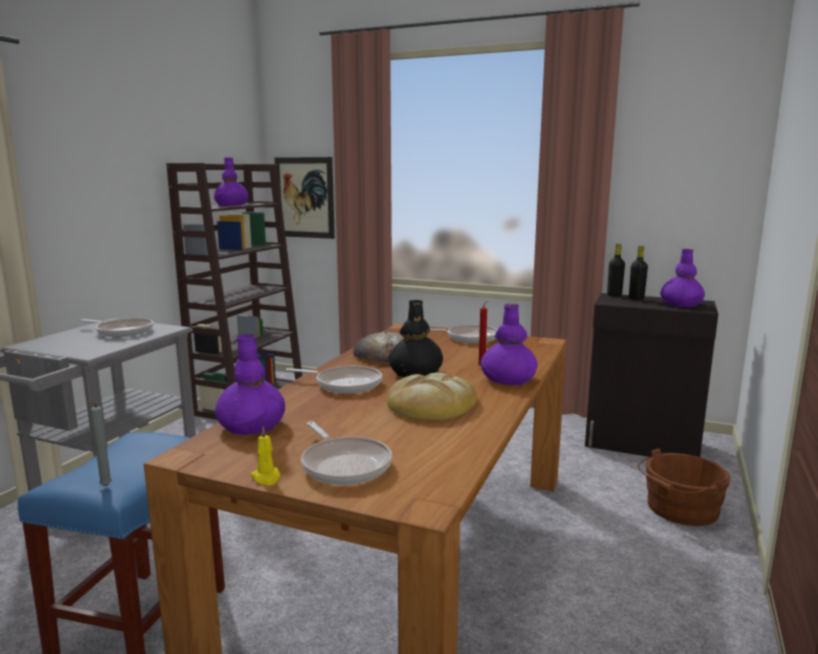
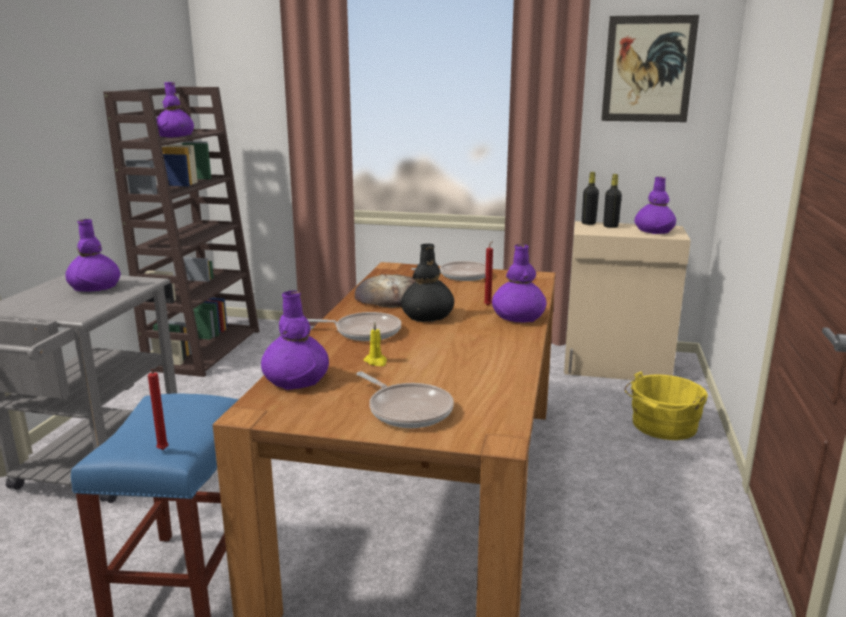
camera: 10 degrees left, 5 degrees up
(105, 487) = (162, 451): grey candle -> red candle
(122, 331) = (95, 287): frying pan -> purple vase
(266, 478) = (342, 427): yellow candle -> yellow candle (376, 362)
(304, 197) = (248, 123): picture -> picture (648, 69)
(431, 404) = (458, 346): bread -> none
(642, 444) = (616, 368): black cabinet -> beige cabinet
(679, 509) = (662, 426): brown bucket -> yellow bucket

